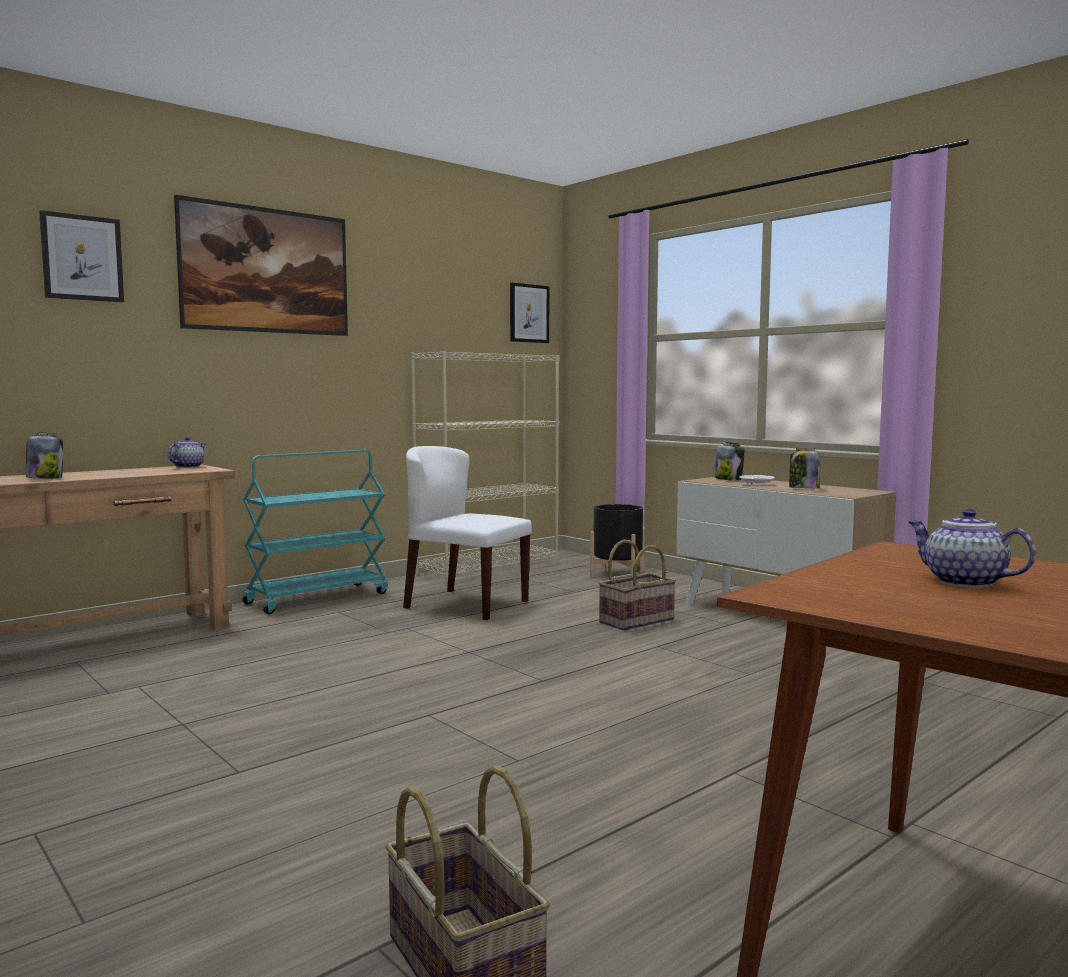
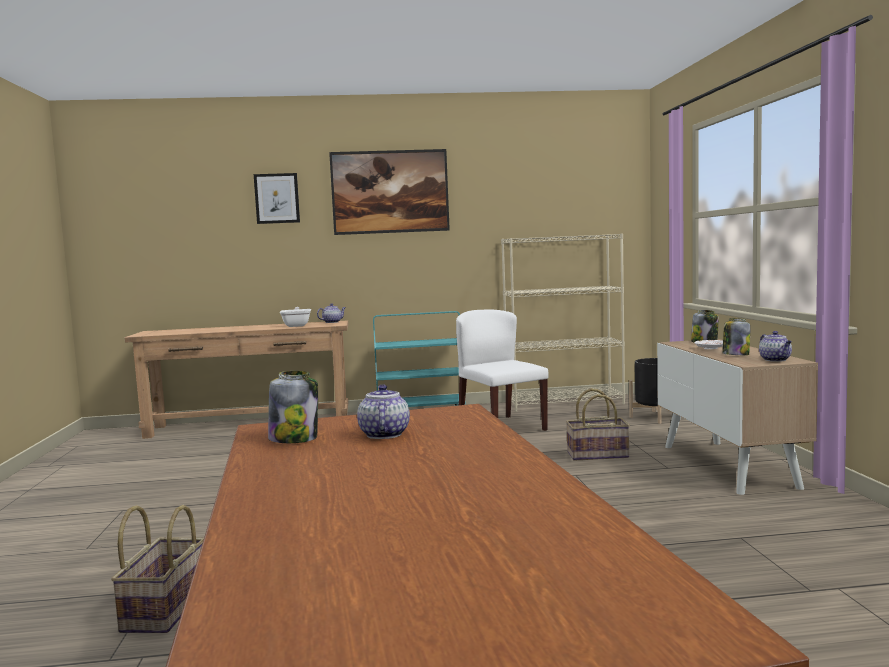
camera: 35 degrees right, 0 degrees up
(45, 478) = (244, 328): jar -> jar (294, 439)
(138, 472) = (297, 325): none -> frying pan
(529, 313) = (613, 199): picture -> none
(856, 491) = (775, 360): none -> teapot

